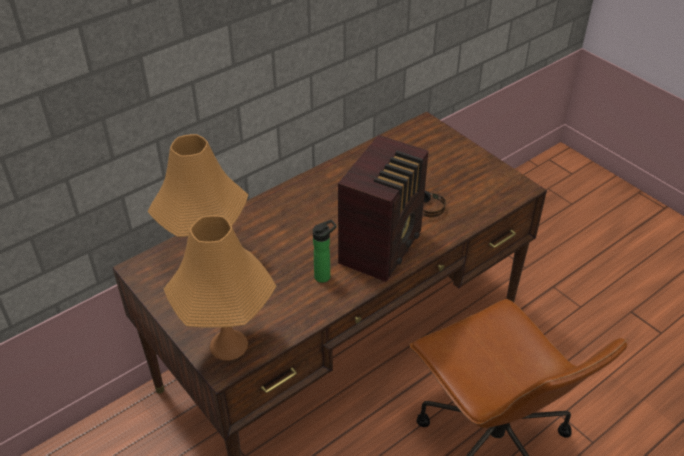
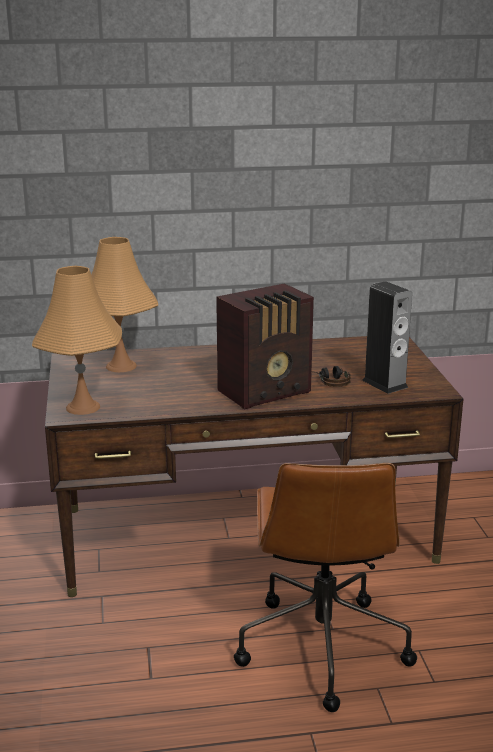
camera: 30 degrees right, 20 degrees down
(324, 276) = (199, 394): bottle -> none
(470, 193) = (384, 383): none -> speaker

